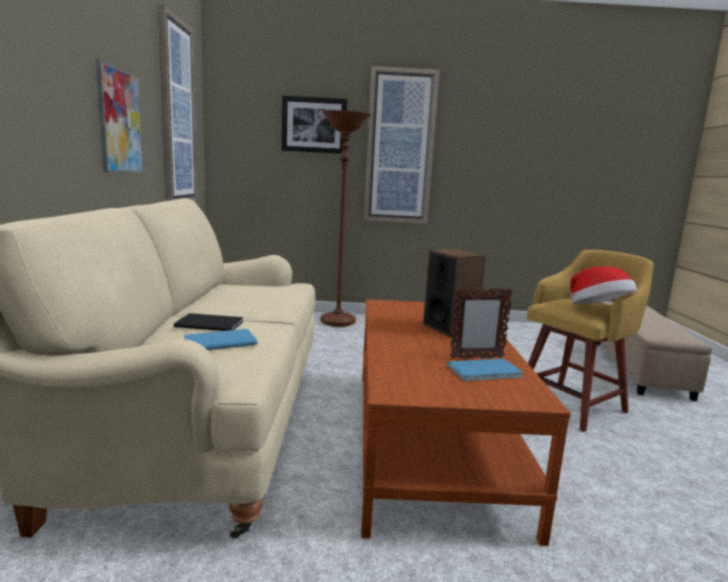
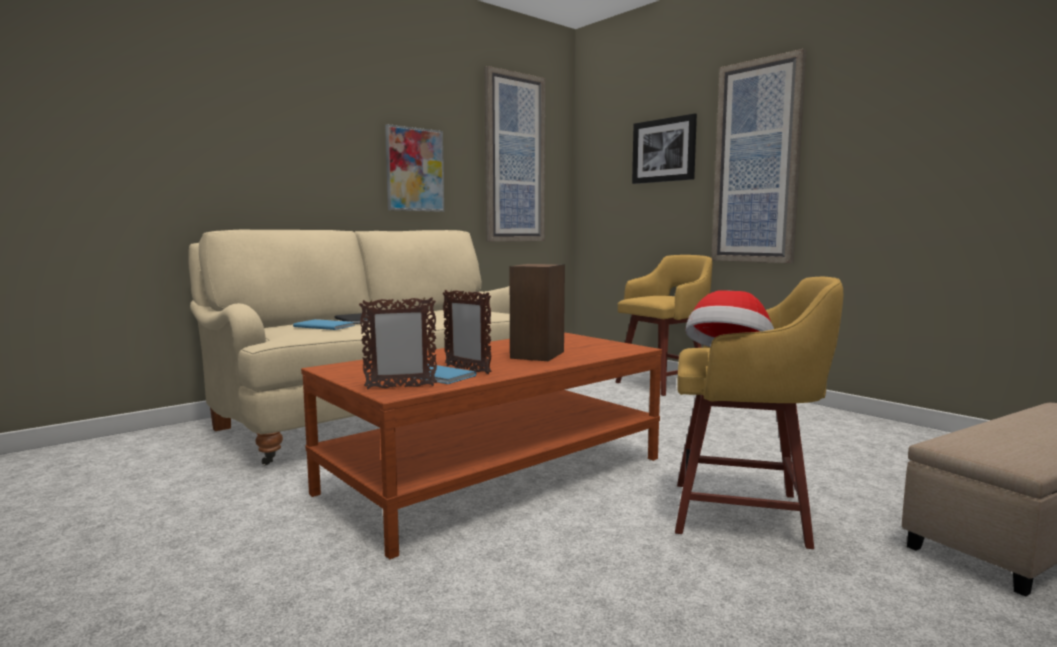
camera: 50 degrees right, 5 degrees down
(338, 322) = (664, 384): brown floor lamp -> yellow stool
(517, 392) = (400, 387): none -> picture frame

